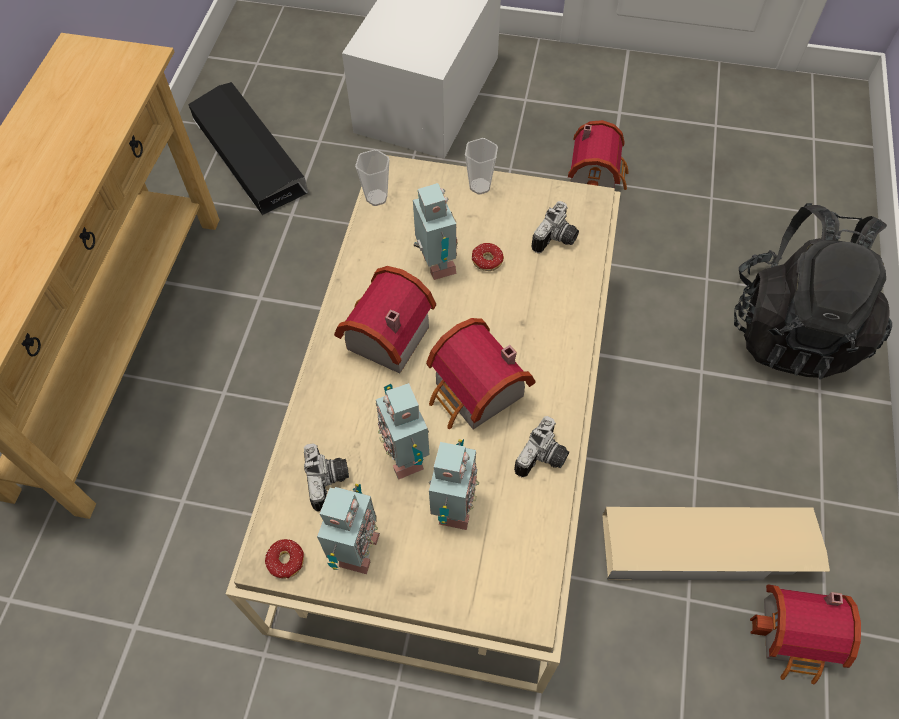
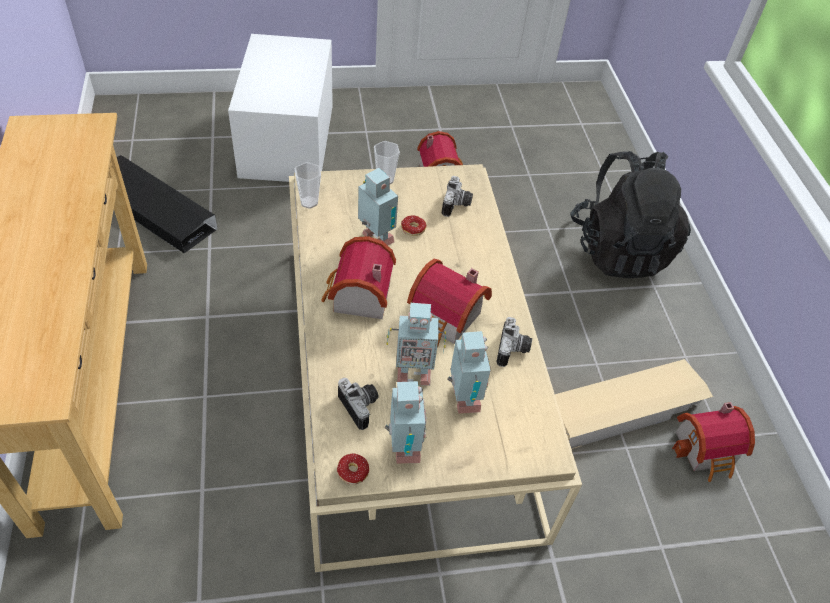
camera: 25 degrees left, 10 degrees down
(406, 454) = (412, 373): toy robot -> toy robot turned 45 degrees counterclockwise

